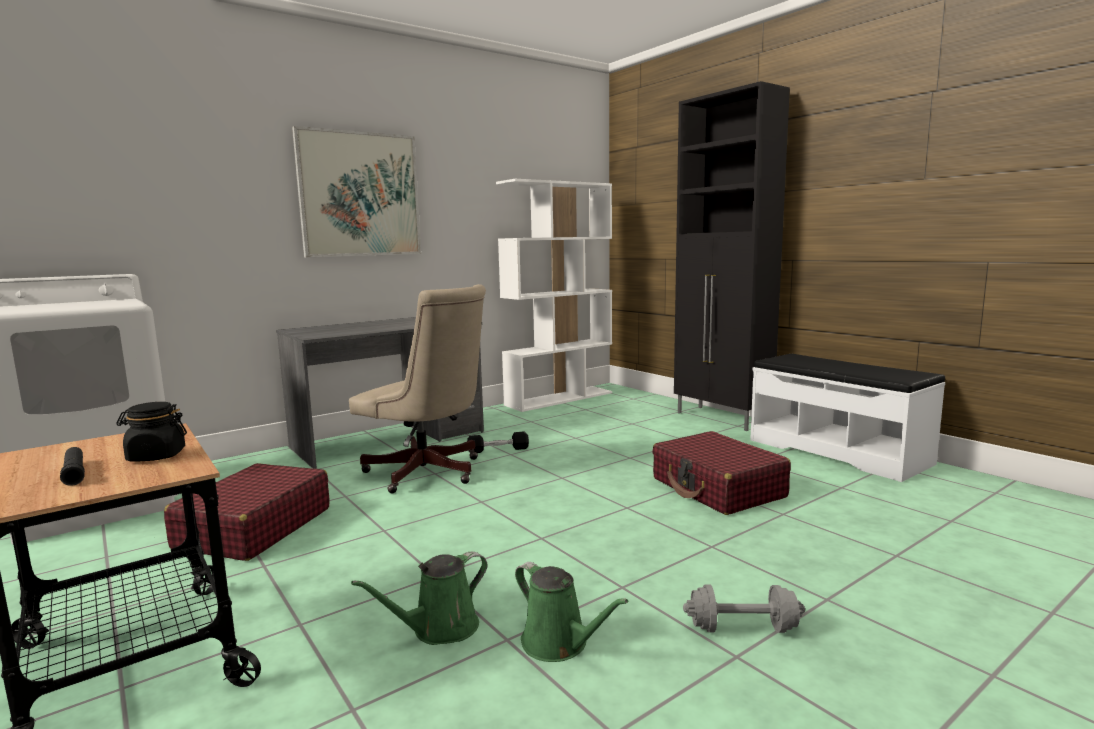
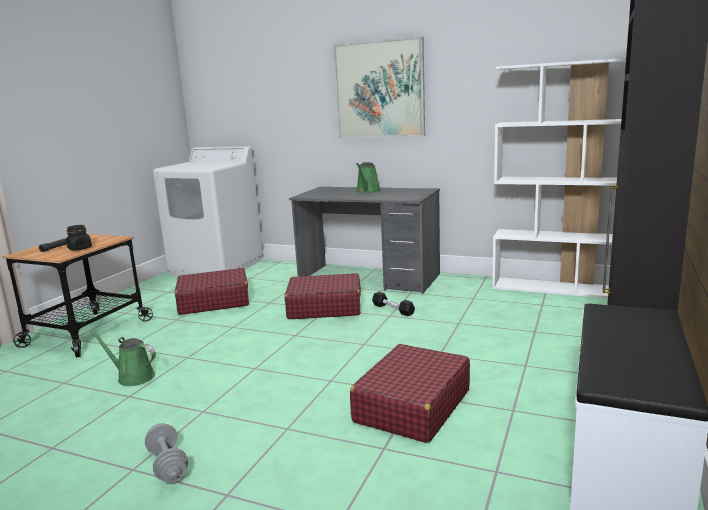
camera: 60 degrees right, 5 degrees up
(429, 473) = (324, 307): beige office chair -> red suitcase
(559, 644) = (129, 411): green watering can -> green watering can (367, 191)

